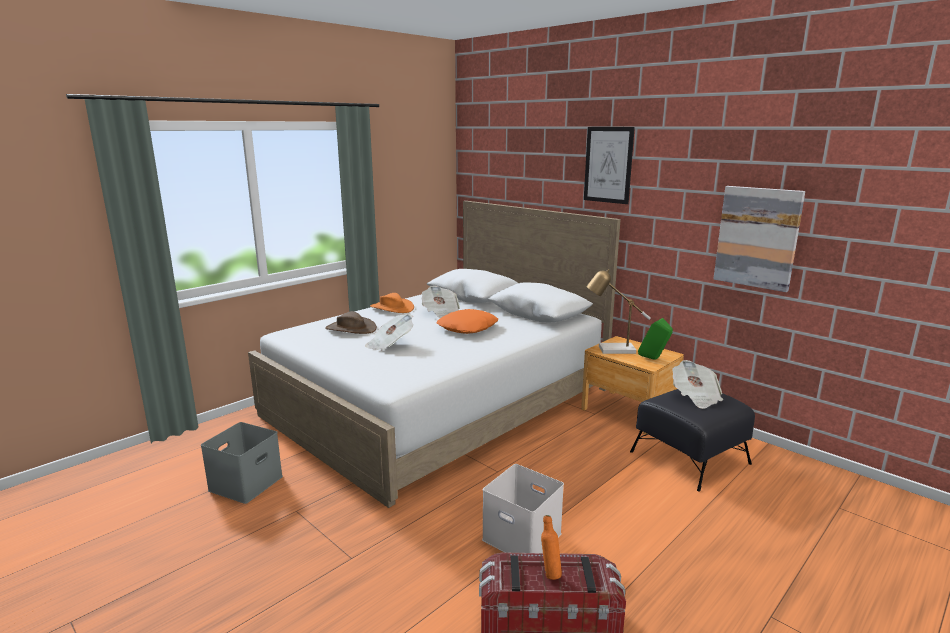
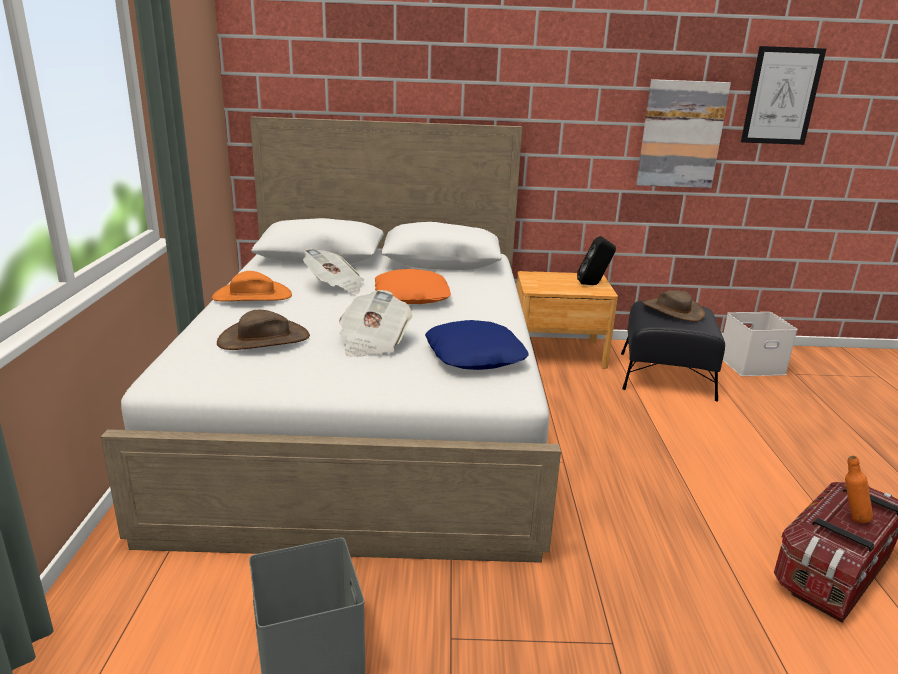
camera: 45 degrees left, 5 degrees up
(421, 366) = (475, 355): none -> blue pillow
(523, 536) = (693, 511): white storage box -> white storage box (751, 364)
(608, 165) = (500, 57): picture -> picture (781, 96)
(612, 350) = (545, 286): table lamp -> none
(654, 359) = (593, 284): green speaker -> black speaker
(695, 397) = (672, 310): newspaper -> brown hat

